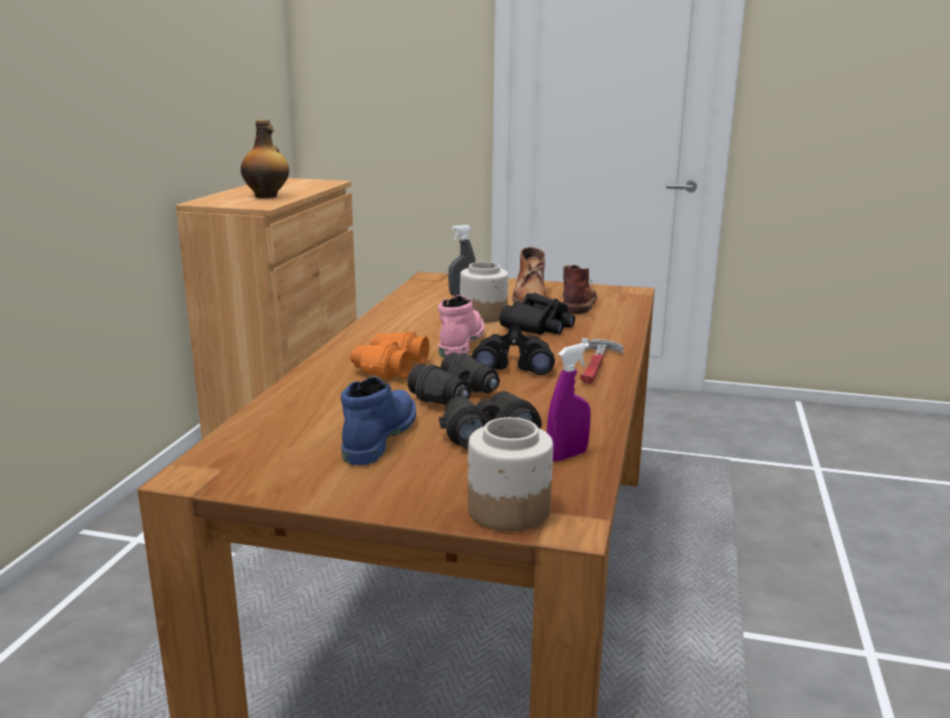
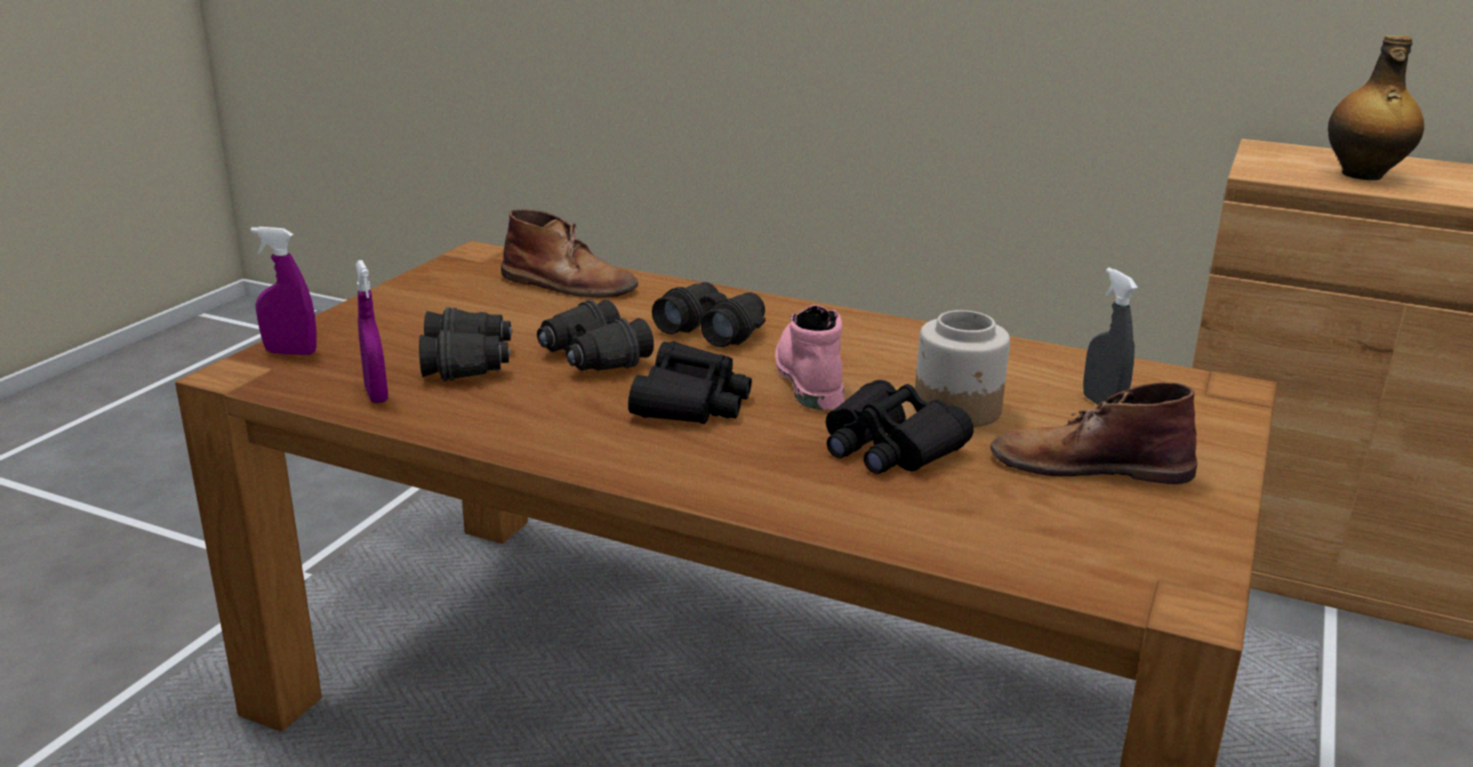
camera: 100 degrees right, 5 degrees up
(378, 437) = (502, 315): blue boot -> none
(389, 368) = (712, 330): orange binoculars -> black binoculars
(459, 343) = (807, 377): pink boot -> pink boot turned 120 degrees counterclockwise
(508, 510) = (291, 352): jar -> purple spray bottle
(577, 302) = (1065, 512): brown boot -> brown boot (569, 284)
(596, 366) = (658, 462): hammer -> none

